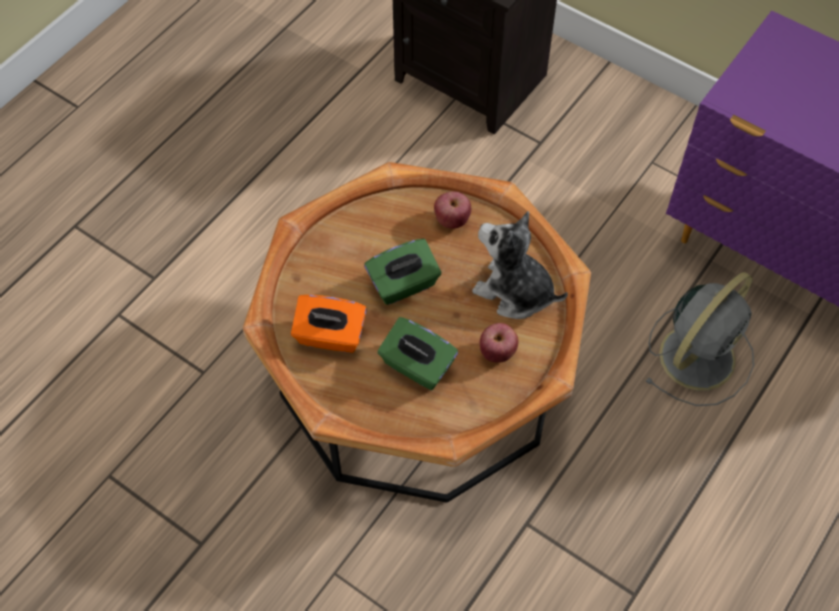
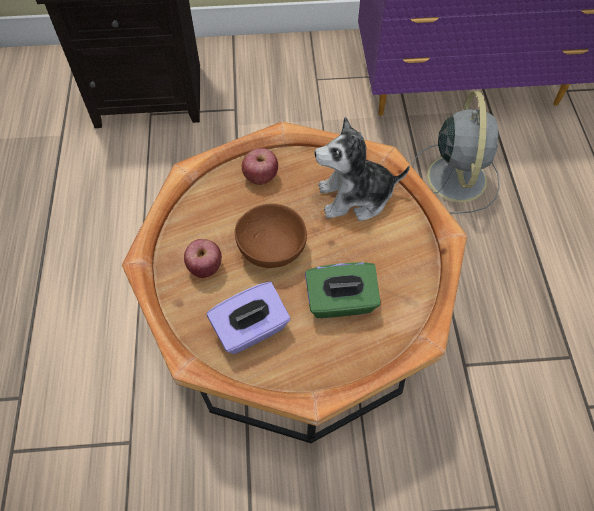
camera: 40 degrees left, 0 degrees up
(330, 336) = (251, 329): orange tissue box -> purple tissue box
(403, 284) = (270, 248): green tissue box -> brown bowl
(497, 352) = (387, 248): apple -> apple (205, 267)

